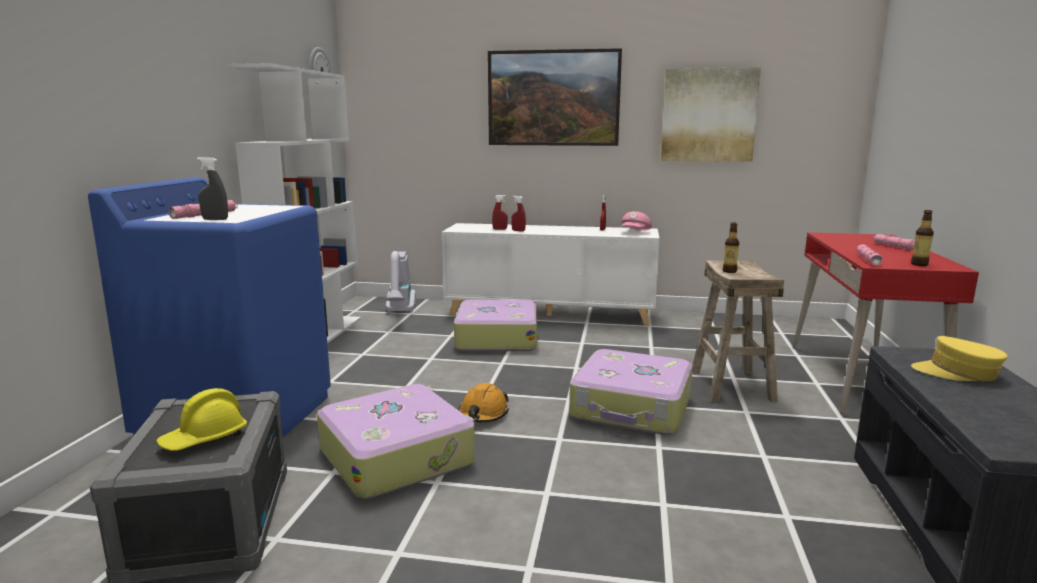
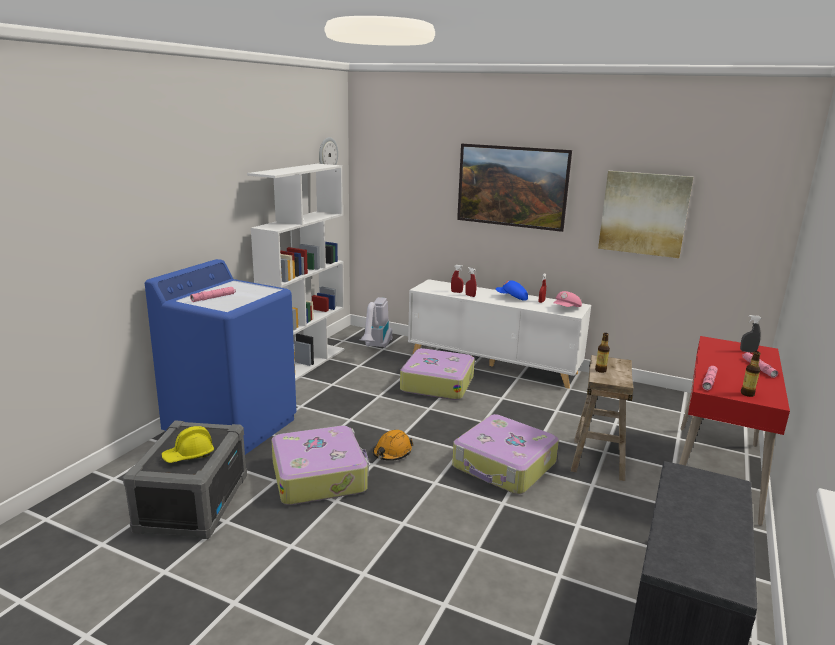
camera: 15 degrees right, 5 degrees up
(215, 219) = (216, 305): grey spray bottle -> grey spray bottle (748, 351)
(567, 229) = (512, 298): none -> blue cap
(957, 372) = (702, 498): yellow cap -> none

